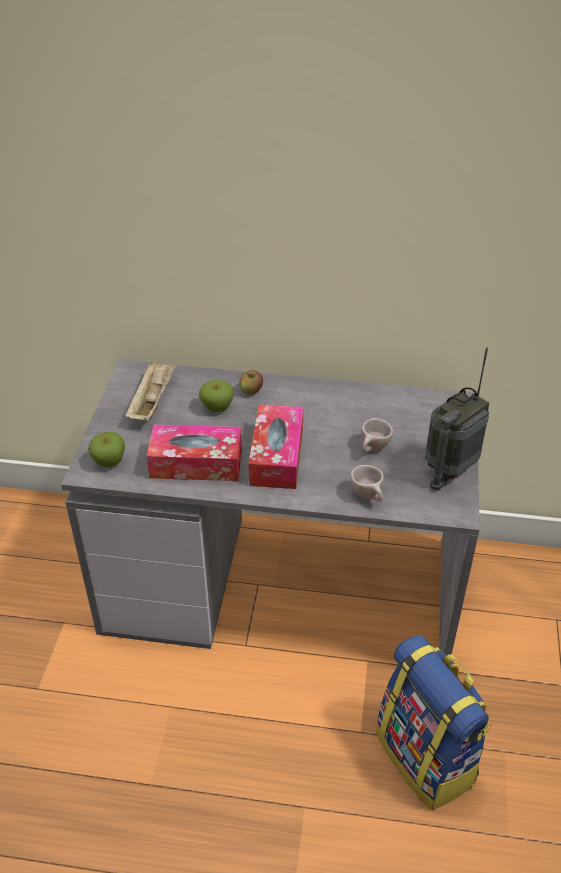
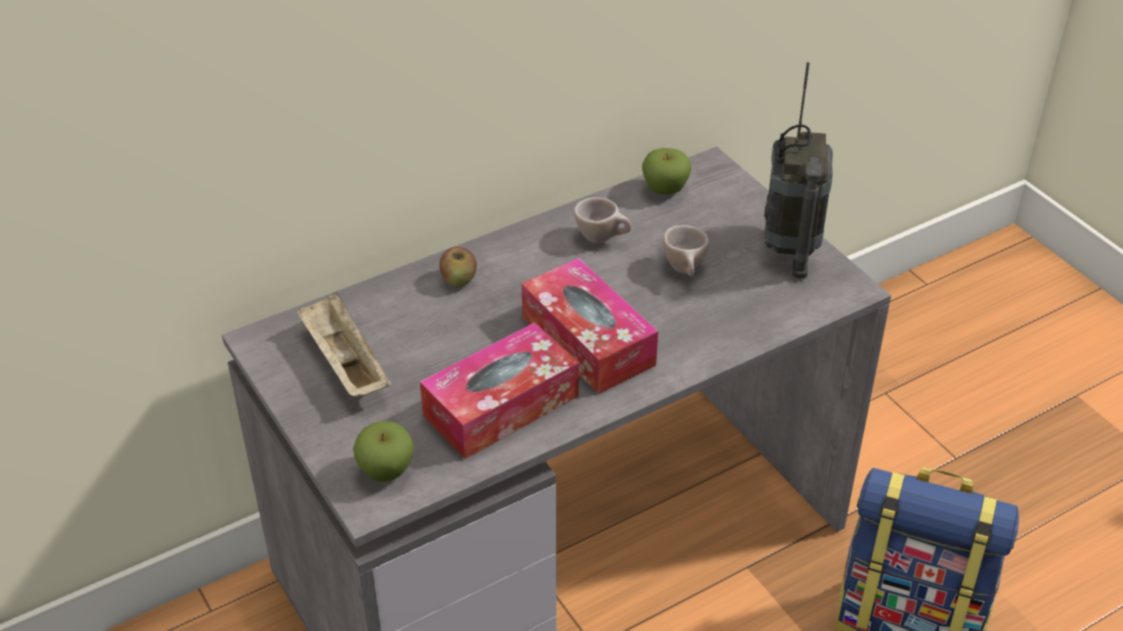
camera: 40 degrees left, 0 degrees up
(217, 408) = (442, 324): apple -> apple (665, 190)
(369, 497) = (744, 326): beige cup -> beige cup (602, 238)

